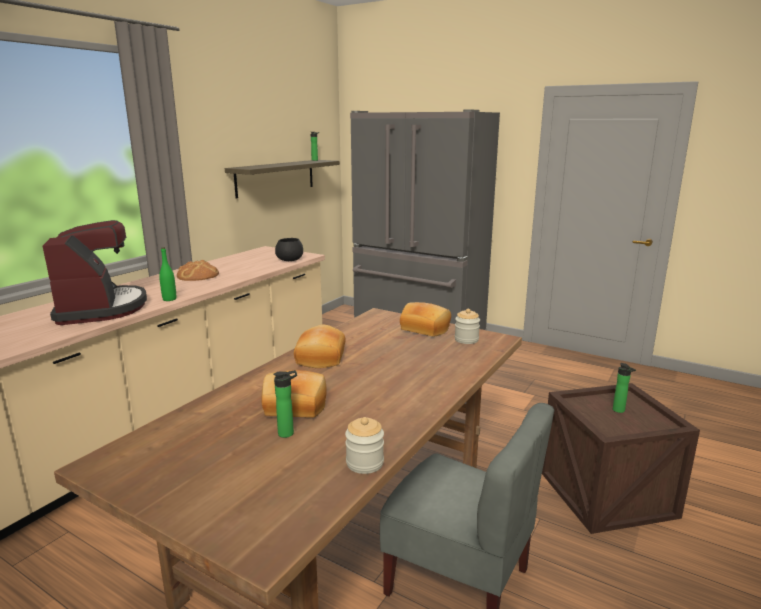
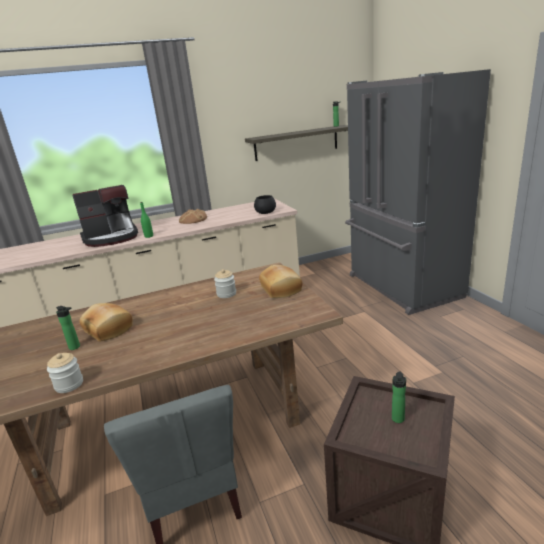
camera: 40 degrees right, 5 degrees up
(101, 308) = (111, 238): coffee machine -> coffee machine turned 45 degrees clockwise
(319, 357) = (178, 297): bread -> none
(466, 339) = (293, 307): jar -> jar (226, 294)

